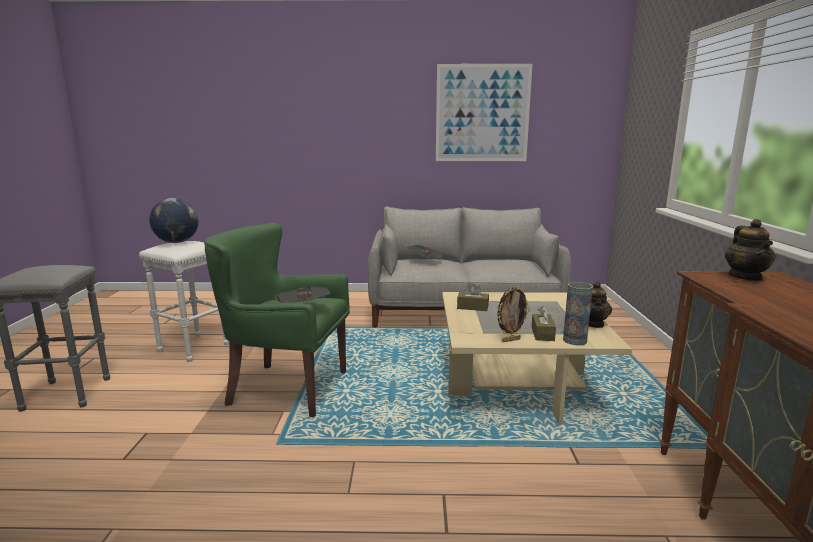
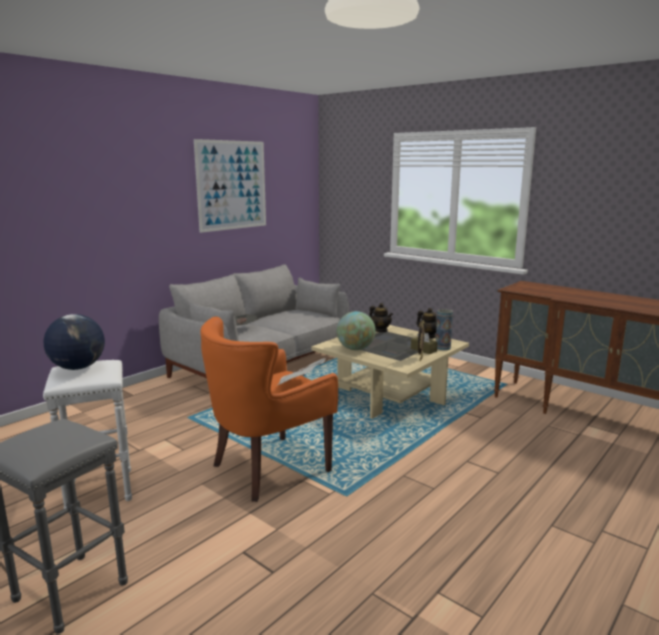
camera: 50 degrees left, 0 degrees up
(285, 388) = (268, 469): green armchair -> orange armchair
(472, 307) = (355, 349): brown tissue box -> globe
(745, 277) = (522, 286): teapot -> teapot (380, 330)

